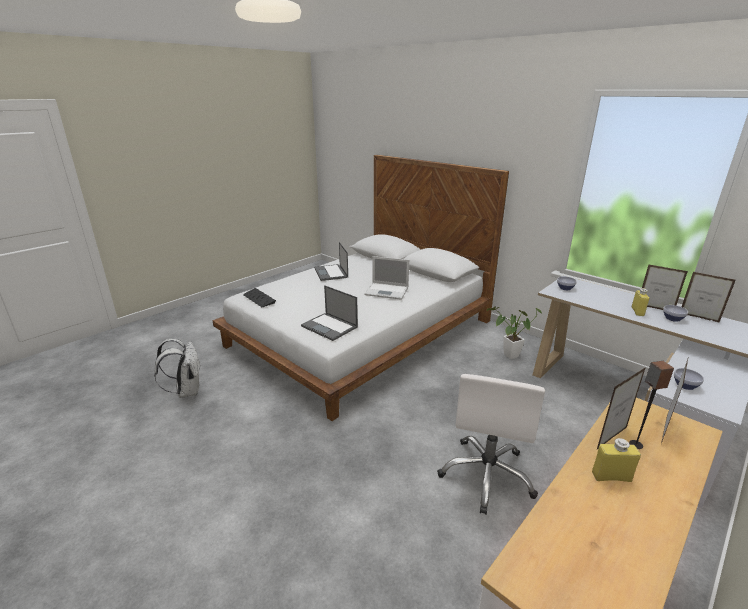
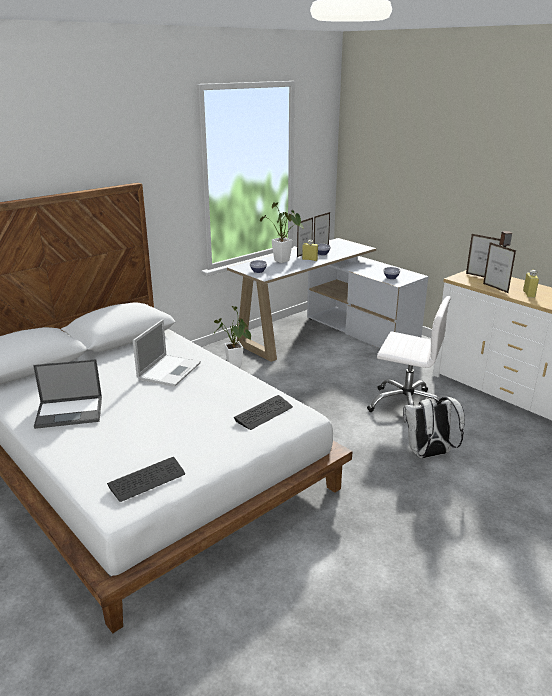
camera: 85 degrees left, 0 degrees up
(187, 391) = (260, 661): white backpack -> white backpack (428, 454)
(330, 327) = (264, 413): laptop -> keyboard
(611, 298) = (284, 261): none -> potted plant

